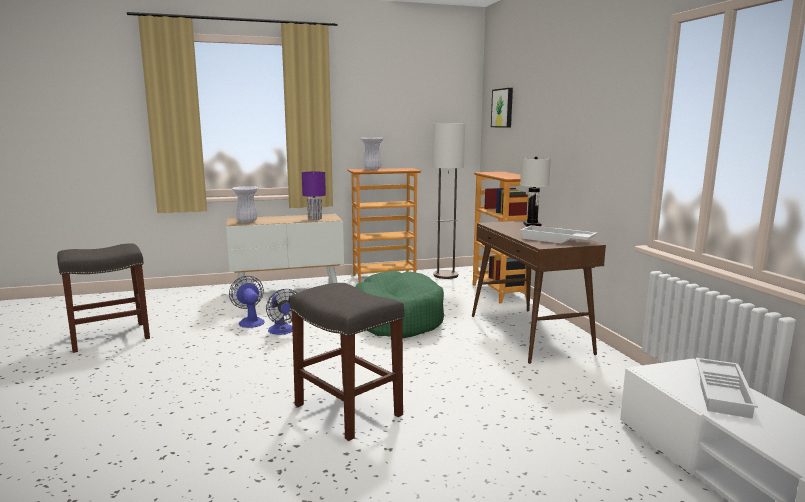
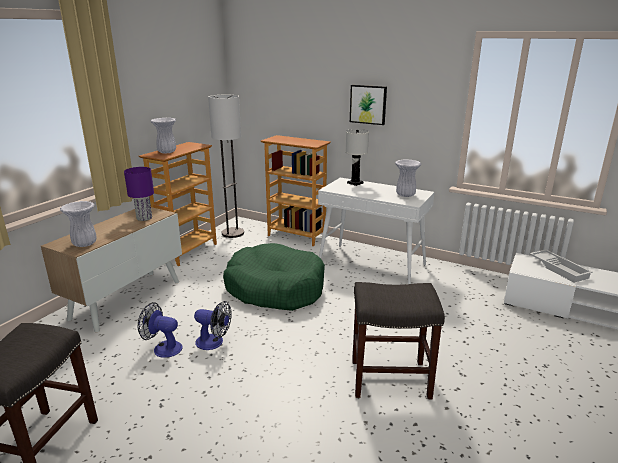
camera: 45 degrees left, 10 degrees up
(503, 108) = (265, 78): picture -> picture (368, 104)
(529, 334) = (372, 265): brown console table -> white console table
(556, 240) = (405, 195): white tray -> white vase

